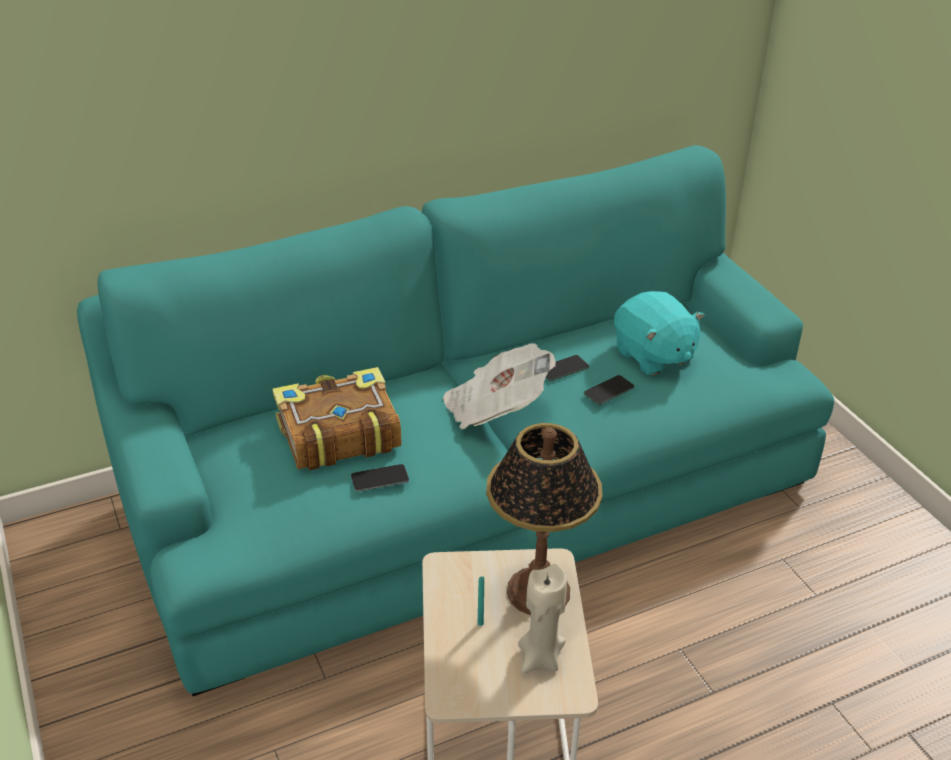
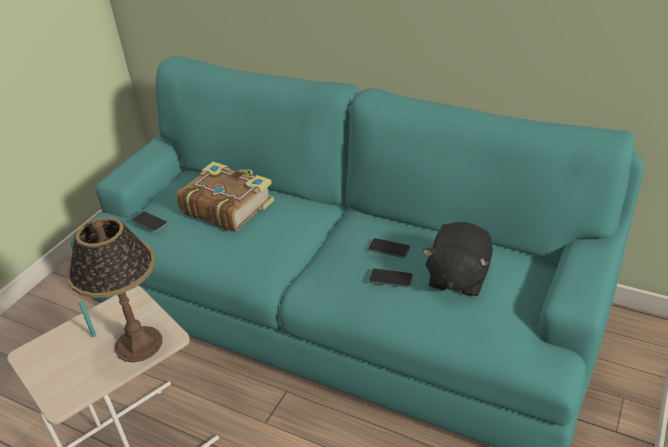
camera: 55 degrees right, 0 degrees up
(380, 478) = (205, 240): phone -> phone (149, 222)
(495, 408) = (316, 245): newspaper -> none
(540, 657) = (81, 374): beige candle -> none
(653, 356) = (457, 278): turquoise plush toy -> black plush toy

